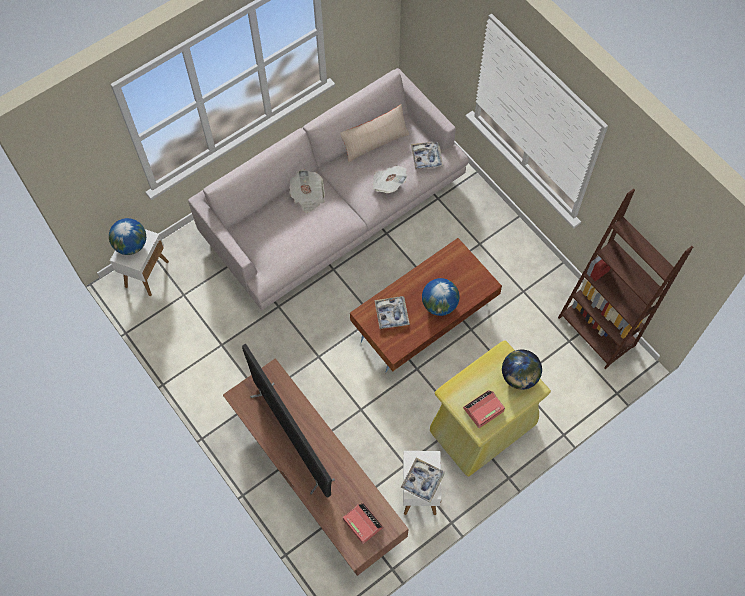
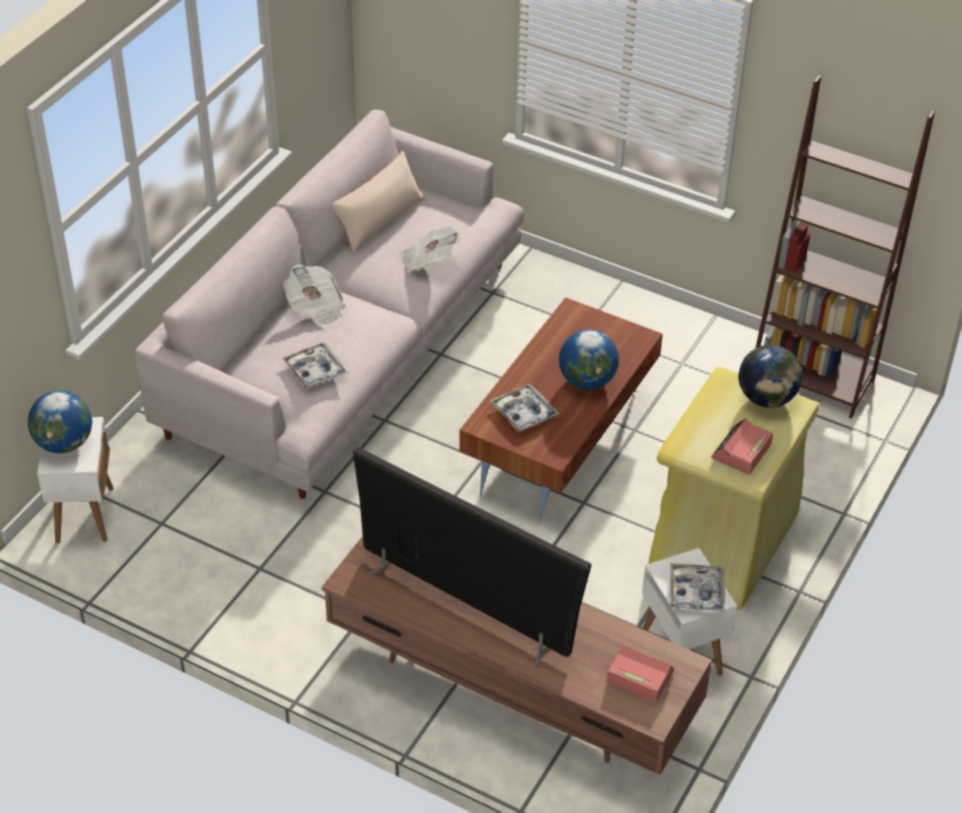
camera: 25 degrees left, 20 degrees down
(426, 157) = (466, 217): tray -> tray (315, 370)

